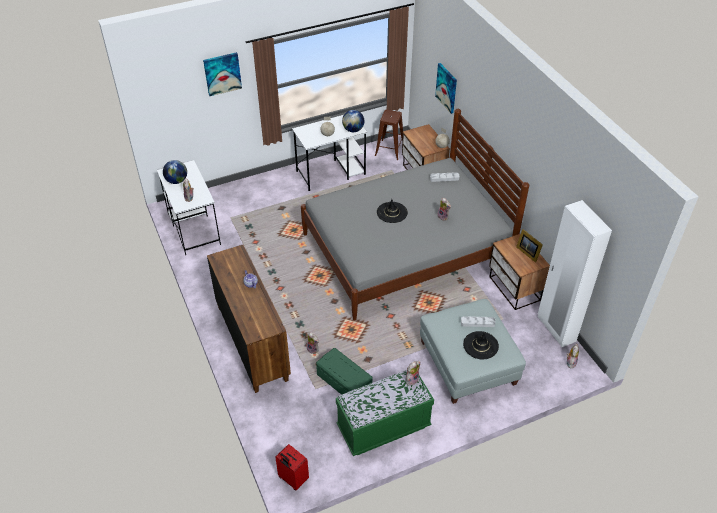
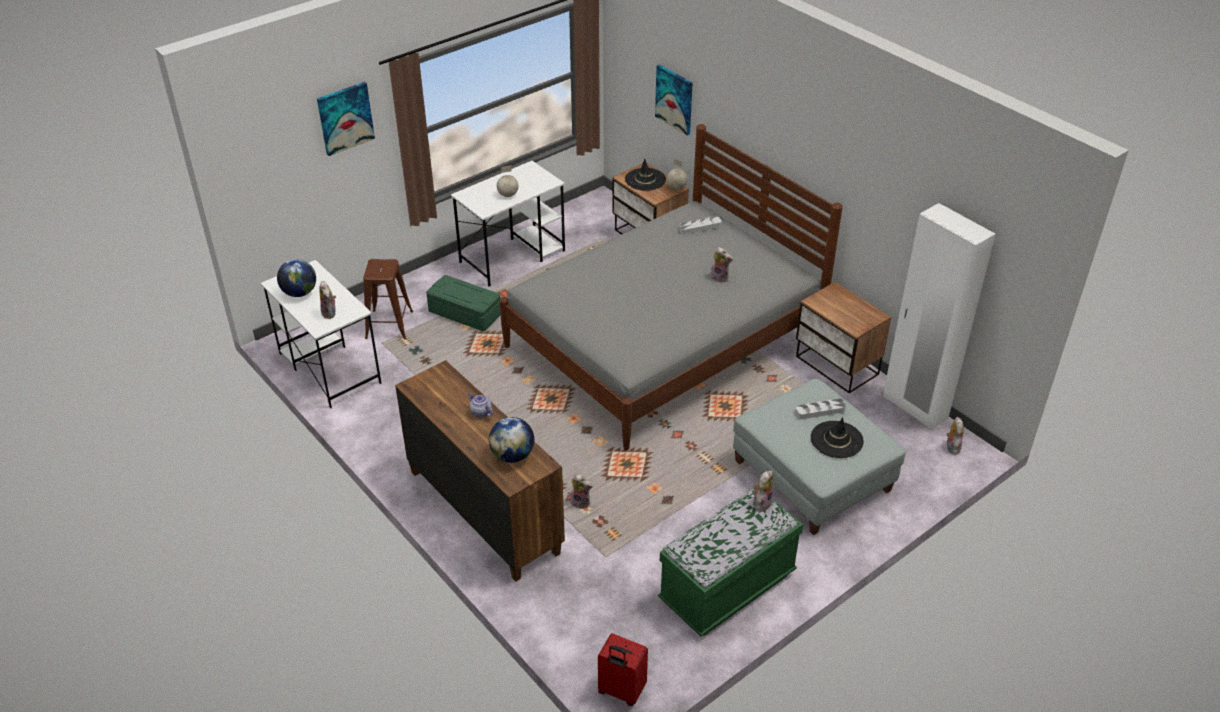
camera: 15 degrees left, 5 degrees down
(344, 381) = (645, 537): green storage box -> green storage box (465, 313)
(353, 130) = (543, 183): globe -> globe (512, 455)
(389, 150) = (587, 213): brown stool -> brown stool (389, 325)
(392, 212) = (644, 284): black hat -> black hat (645, 179)
(527, 252) = (853, 305): picture frame -> none

